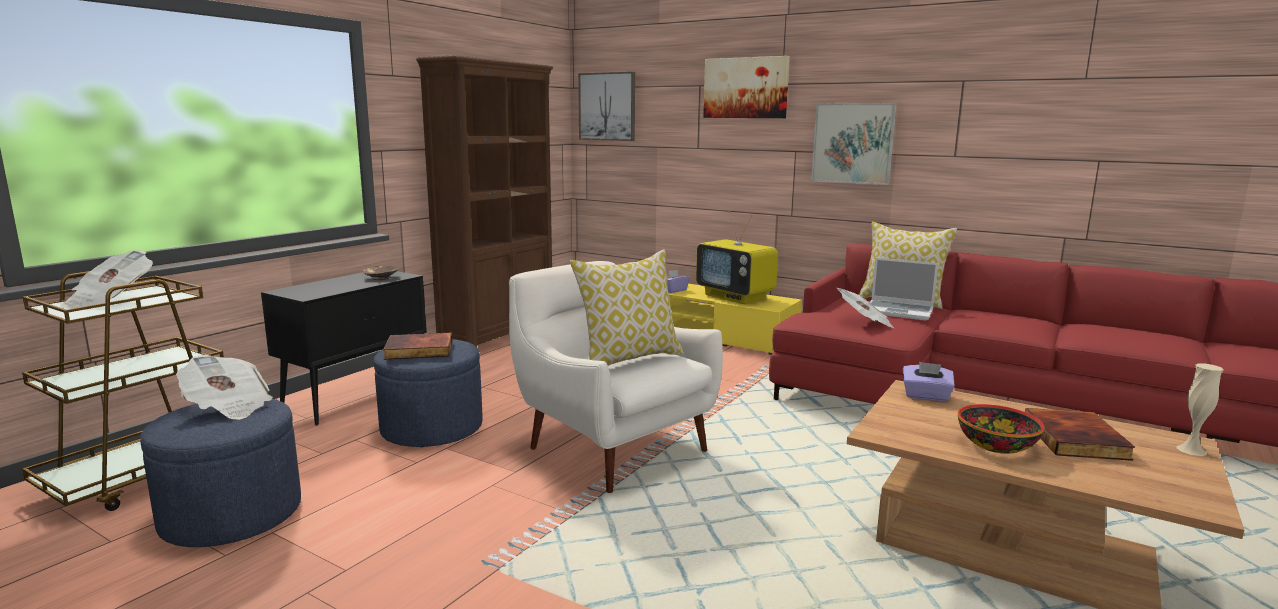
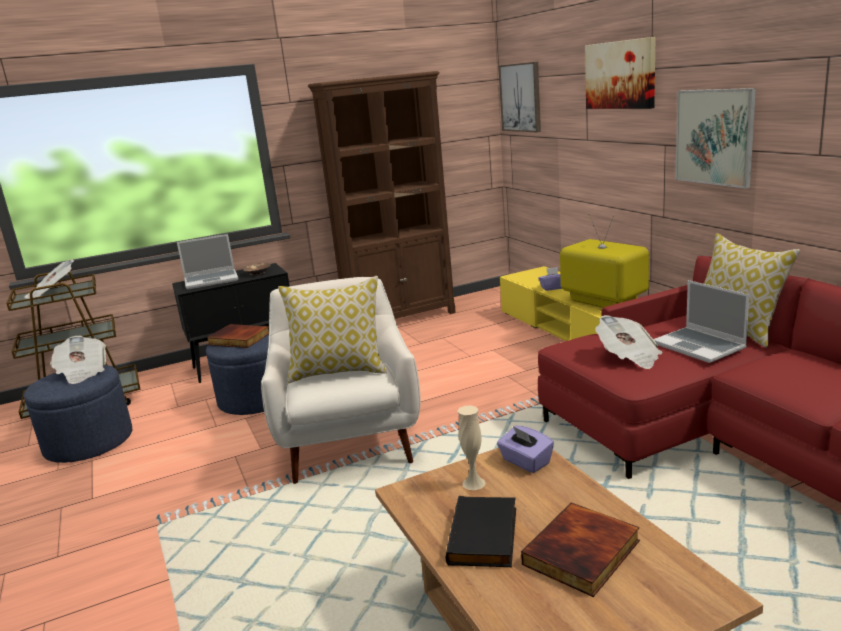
camera: 35 degrees right, 5 degrees up
(325, 286) = (212, 280): none -> laptop
(736, 297) = (602, 301): television -> television turned 150 degrees clockwise
(997, 445) = (485, 536): bowl -> black book
(1191, 450) = (695, 608): beige vase -> beige vase (473, 483)

